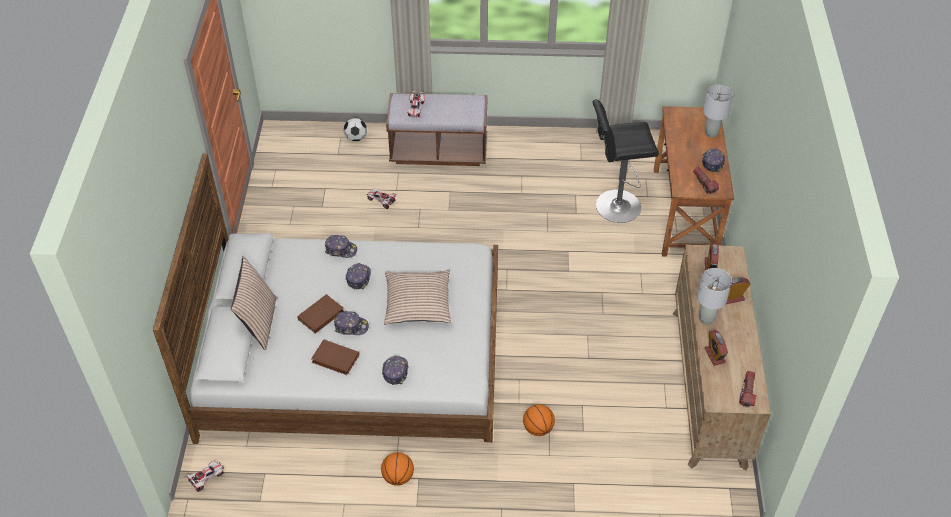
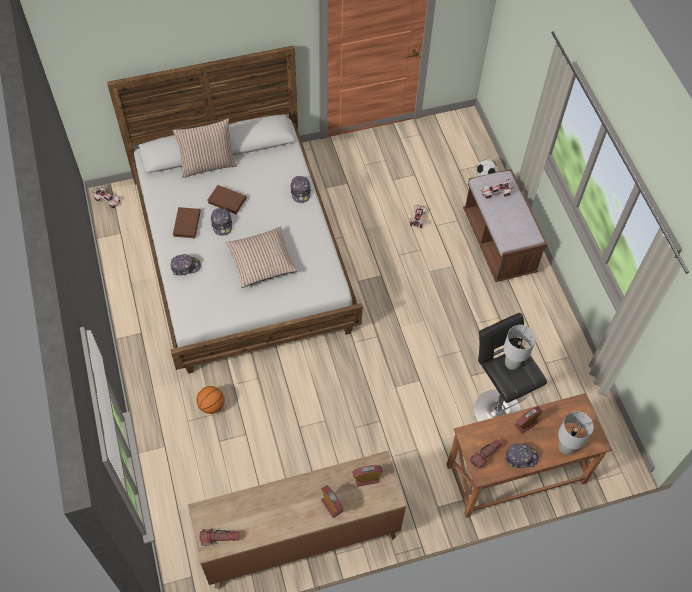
camera: 70 degrees right, 10 degrees up
(358, 278) = (274, 213): cap -> none
(398, 477) = (138, 318): basketball -> none
(706, 318) = (298, 486): grey table lamp -> grey table lamp (512, 364)
(714, 355) = (255, 501): alarm clock -> alarm clock (526, 424)

